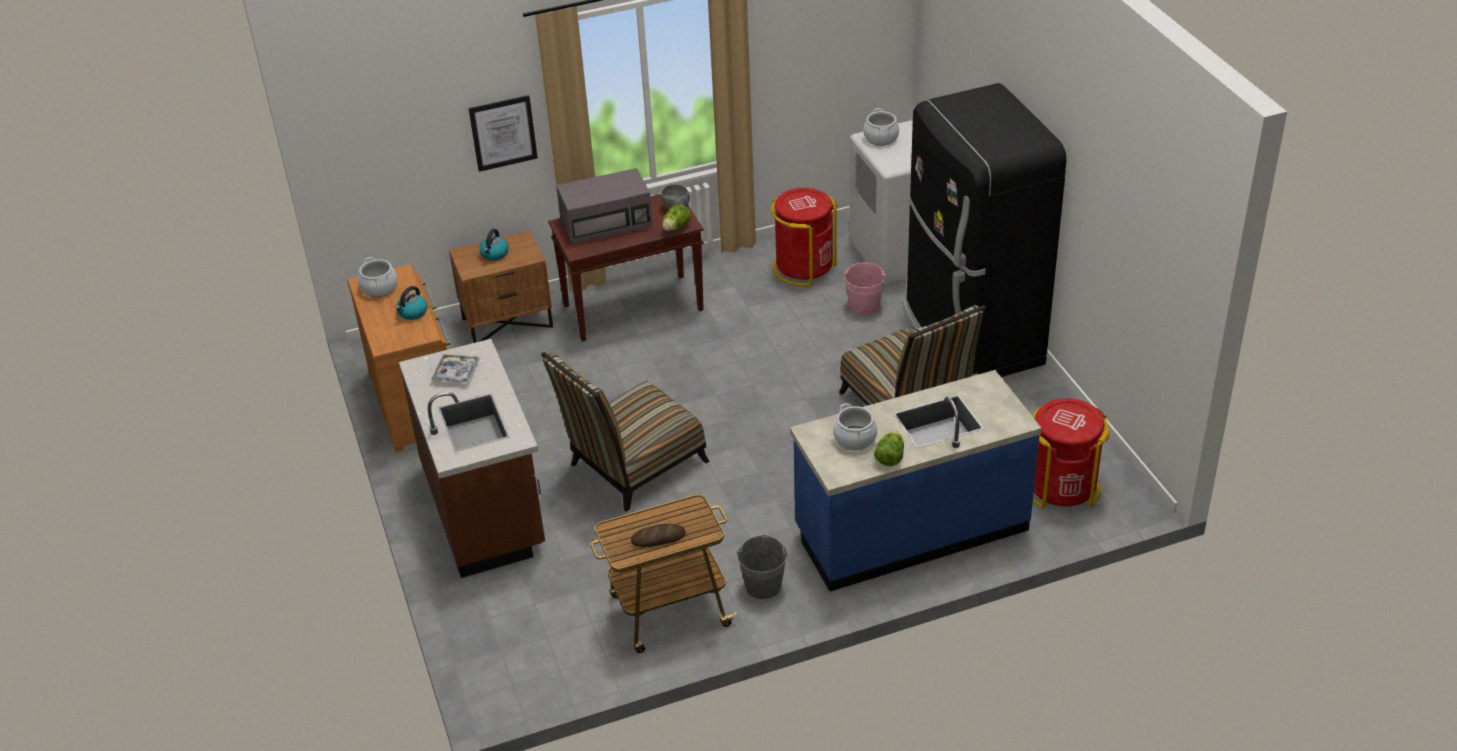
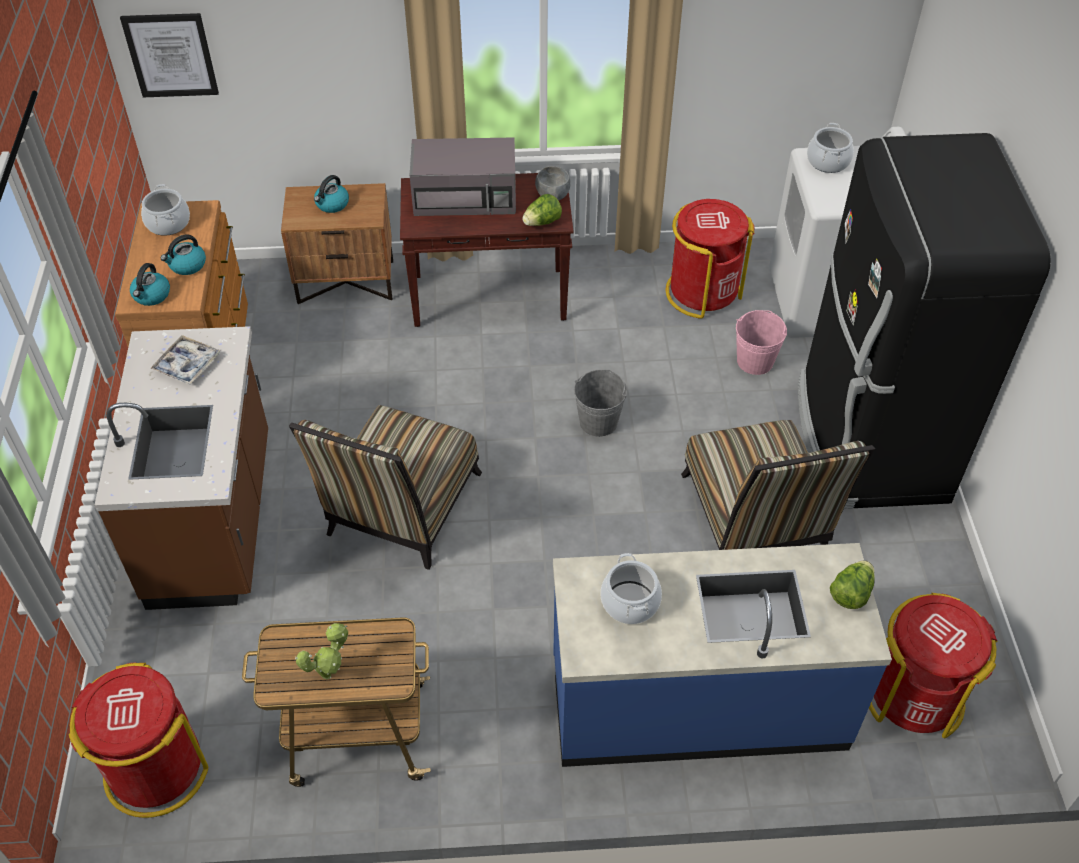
camera: 15 degrees right, 10 degrees up
(396, 338) = (151, 296): none -> kettle
(503, 133) = (356, 62): picture -> picture (171, 55)
(525, 671) = (155, 769): none -> red trash can
(632, 467) = (400, 511): chair -> chair turned 45 degrees counterclockwise
(658, 538) = (330, 673): bread -> potted plant
(763, 586) = (484, 732): grey bucket -> grey bucket (598, 422)
(890, 457) = (665, 648): lettuce -> lettuce (850, 593)

